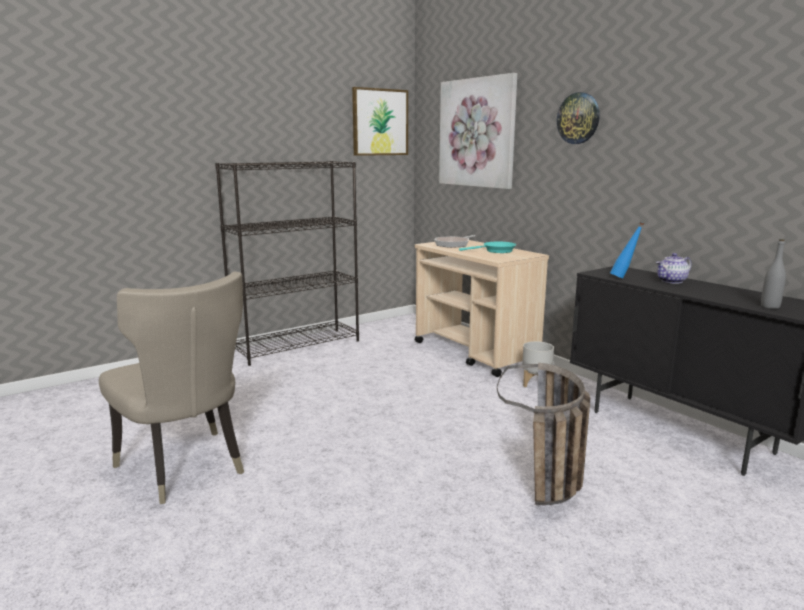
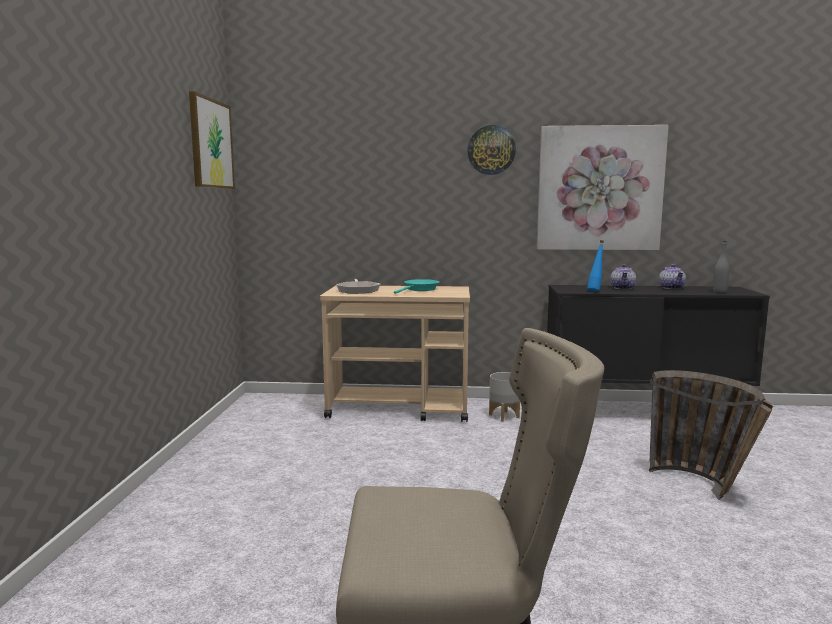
camera: 50 degrees left, 5 degrees down
(297, 346) = (196, 473): black bookcase -> none
(476, 133) = (349, 163): picture -> picture (599, 188)
(734, 292) = (672, 288): none -> teapot

